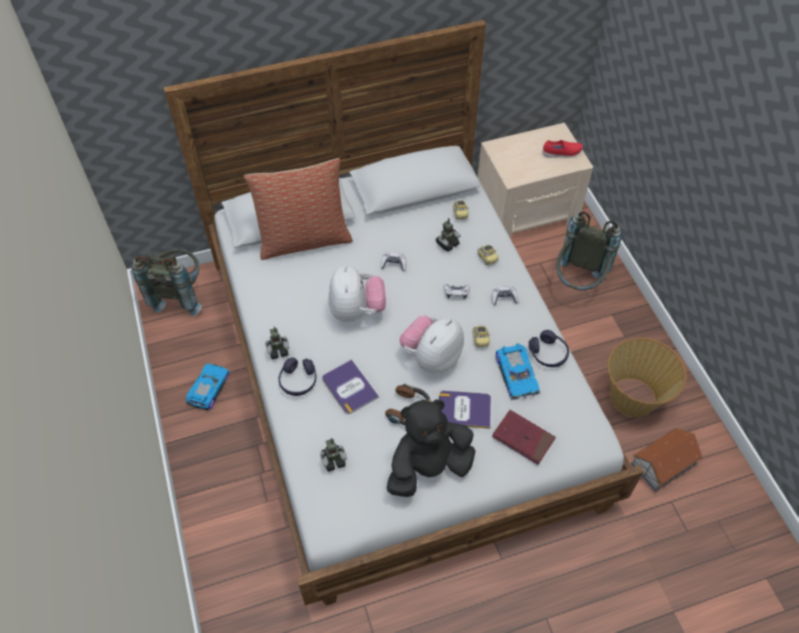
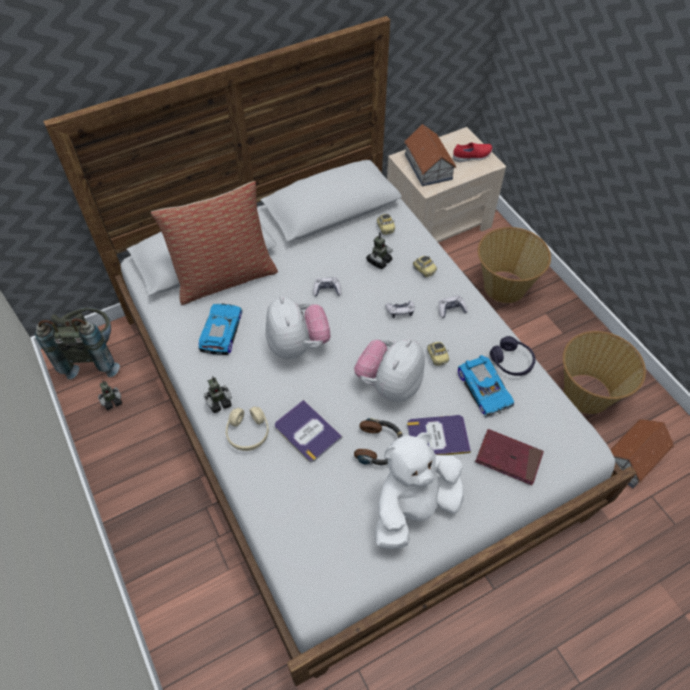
camera: 10 degrees left, 0 degrees up
(208, 388) = (140, 453): toy car -> toy car (220, 332)
(298, 381) = (248, 433): purple headphones -> beige headphones
(333, 460) = (306, 518): toy robot -> toy robot (112, 401)
(428, 467) = (414, 508): black plush toy -> white plush toy
(517, 158) = (428, 167): none -> toy house
(577, 282) = (504, 286): grey backpack -> basket

